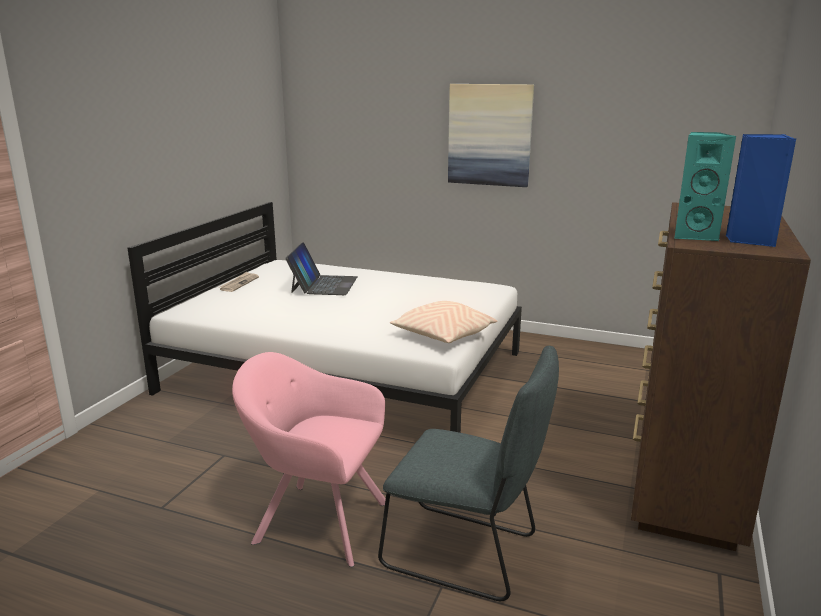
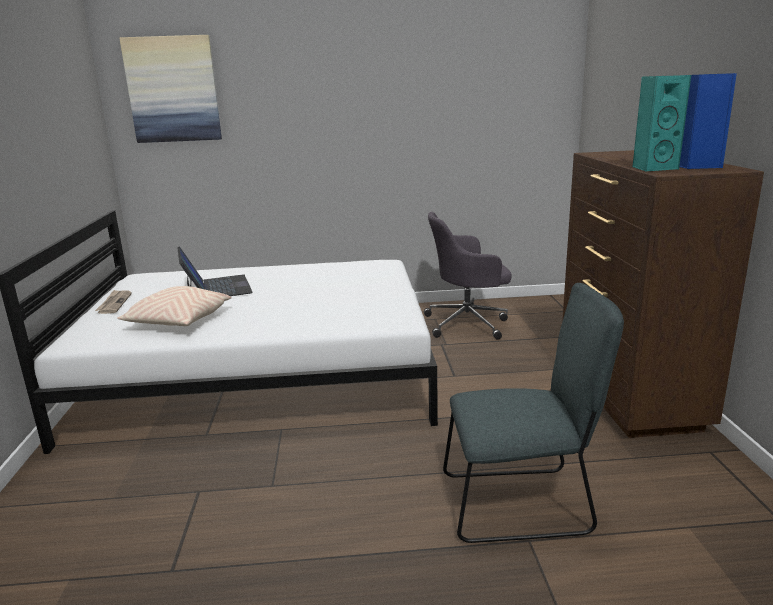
camera: 25 degrees left, 0 degrees up
(316, 521) = (359, 523): pink armchair -> none
(443, 336) = (388, 310): beige pillow -> beige pillow (178, 322)
(489, 135) = (344, 118): picture -> picture (173, 90)
(580, 368) = (468, 323): none -> grey office chair

